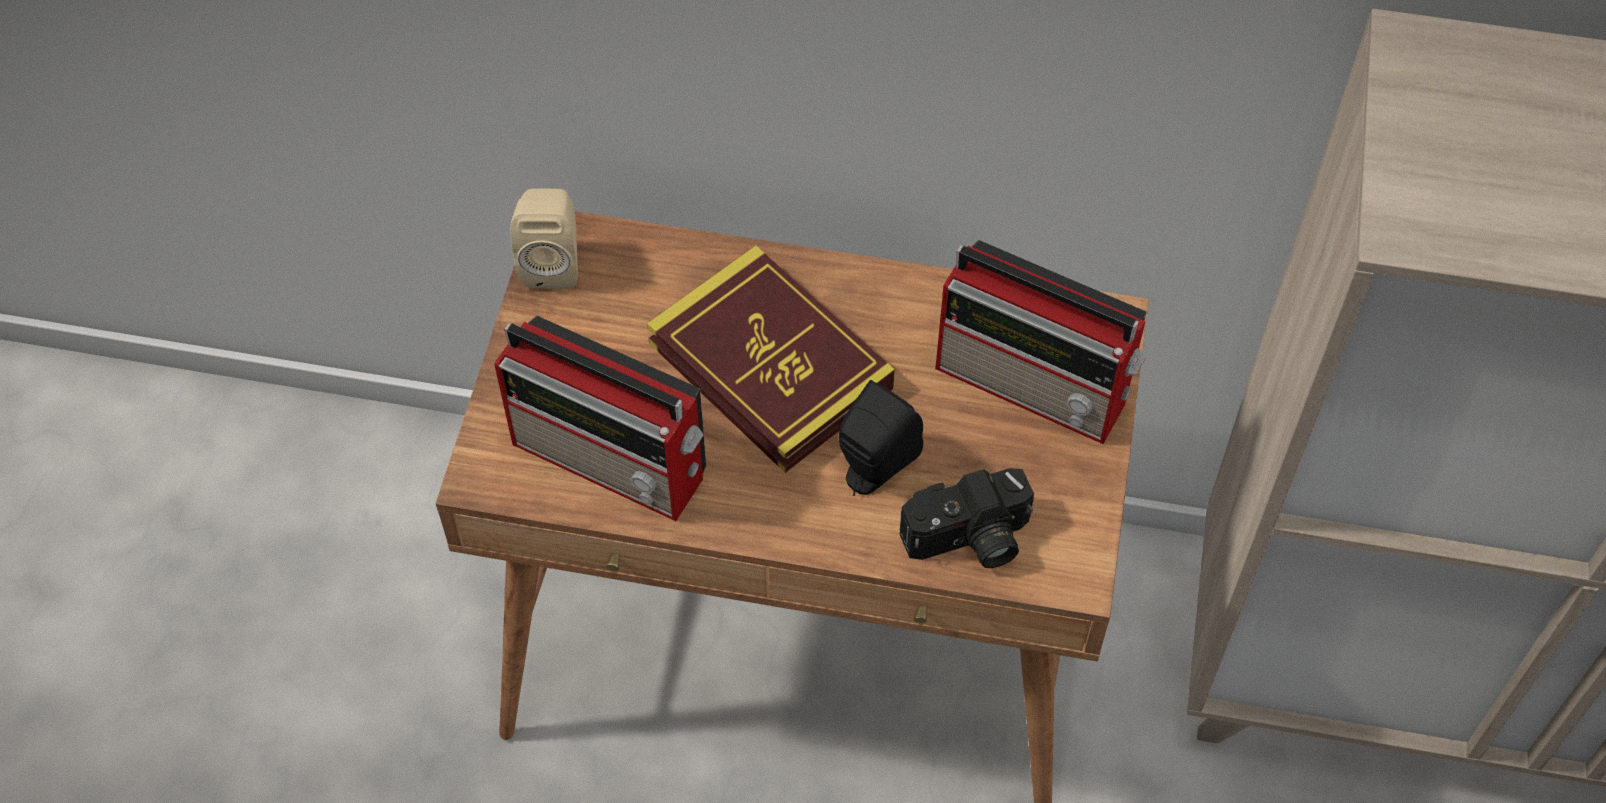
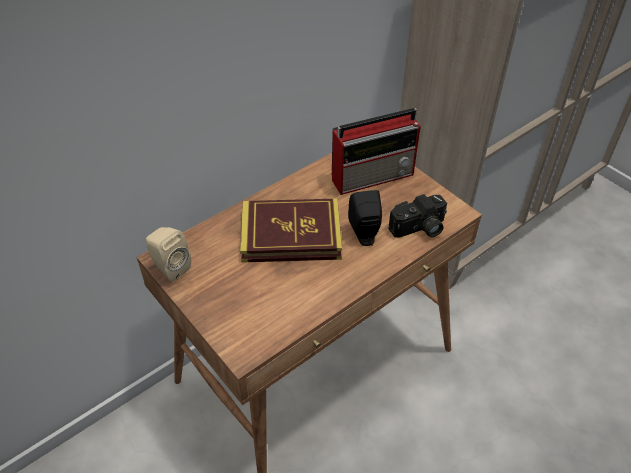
camera: 50 degrees left, 10 degrees down
(613, 461) = (282, 306): radio -> none
(969, 540) = (419, 229): camera -> camera turned 45 degrees clockwise

